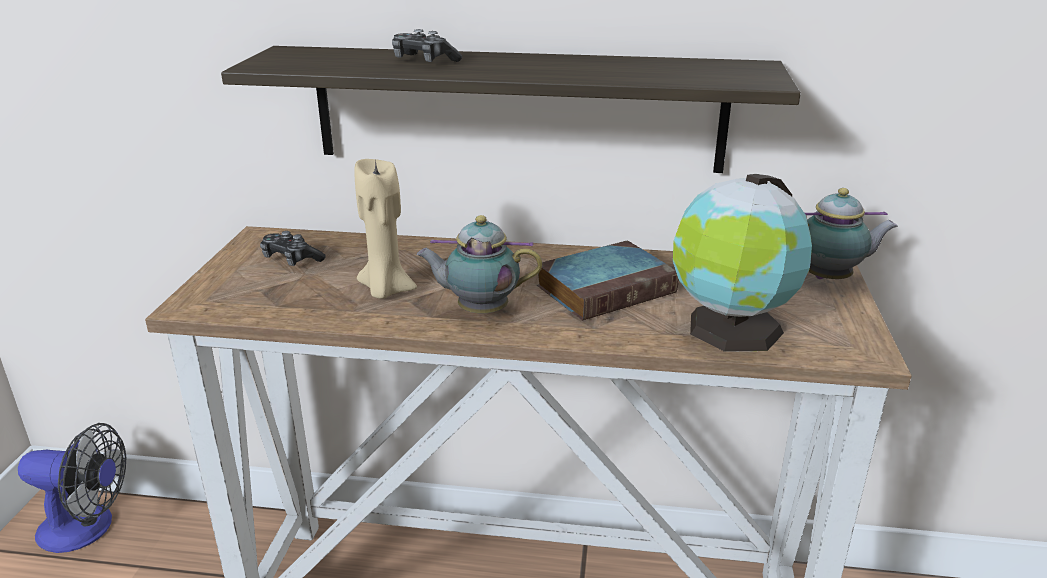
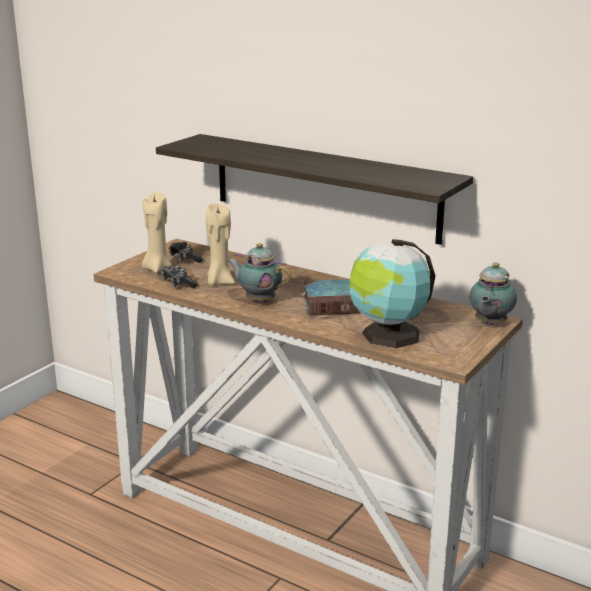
camera: 25 degrees right, 5 degrees down
(87, 528) = (69, 417): fan -> none
(259, 286) = (157, 268): none -> beige candle
(424, 61) = (263, 152): game controller -> game controller (178, 283)
(830, 279) = (489, 324): teapot -> teapot turned 90 degrees clockwise

